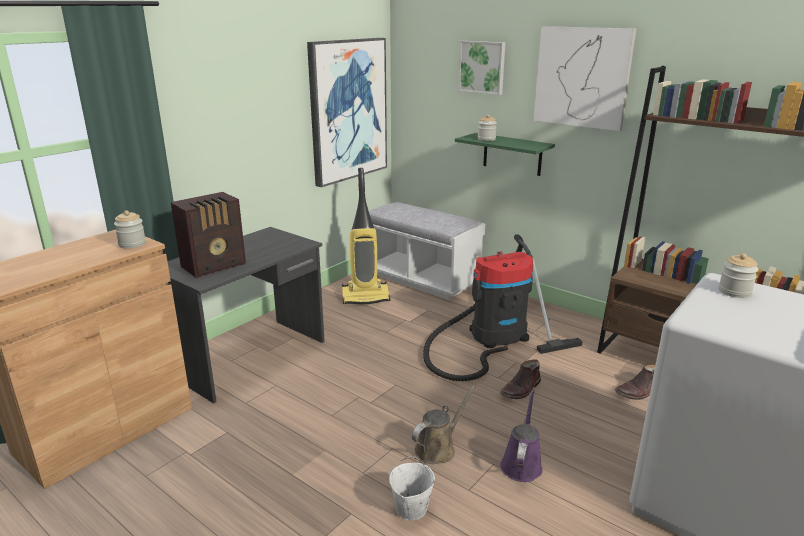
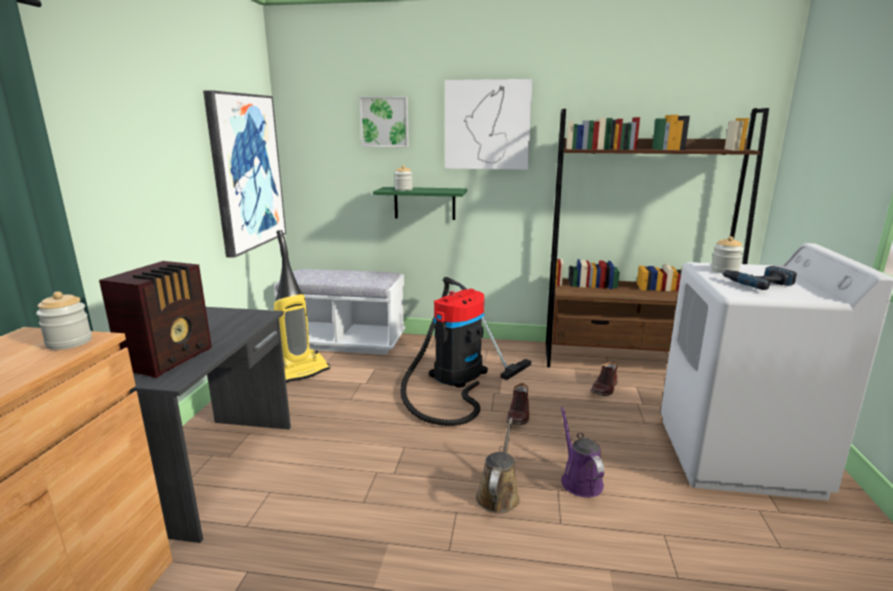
camera: 30 degrees left, 5 degrees down
(411, 509) = (528, 567): white bucket -> none
(744, 314) = (757, 283): none -> power drill

